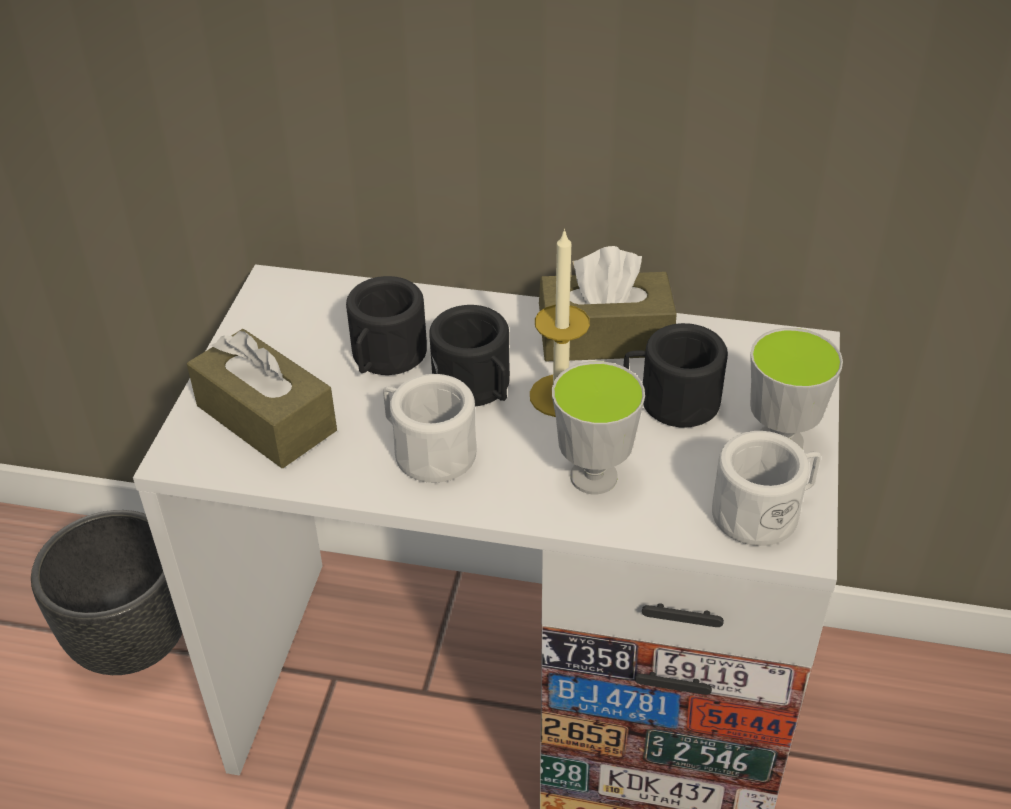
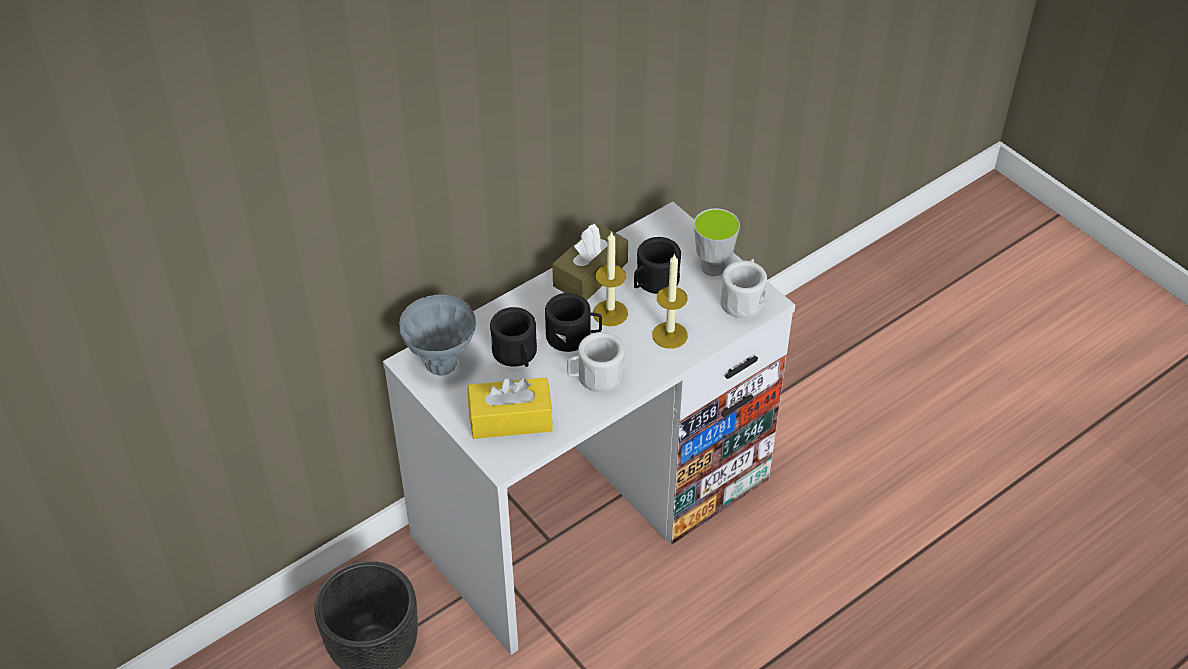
camera: 50 degrees left, 5 degrees up
(266, 418) = (510, 419): brown tissue box -> yellow tissue box
(297, 309) = (441, 365): none -> grey vase
(593, 477) = (669, 335): cup -> candle

